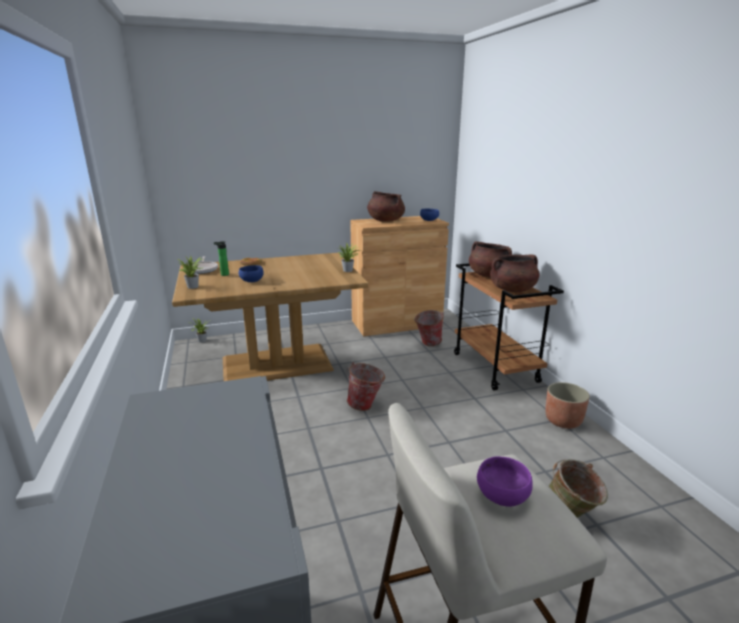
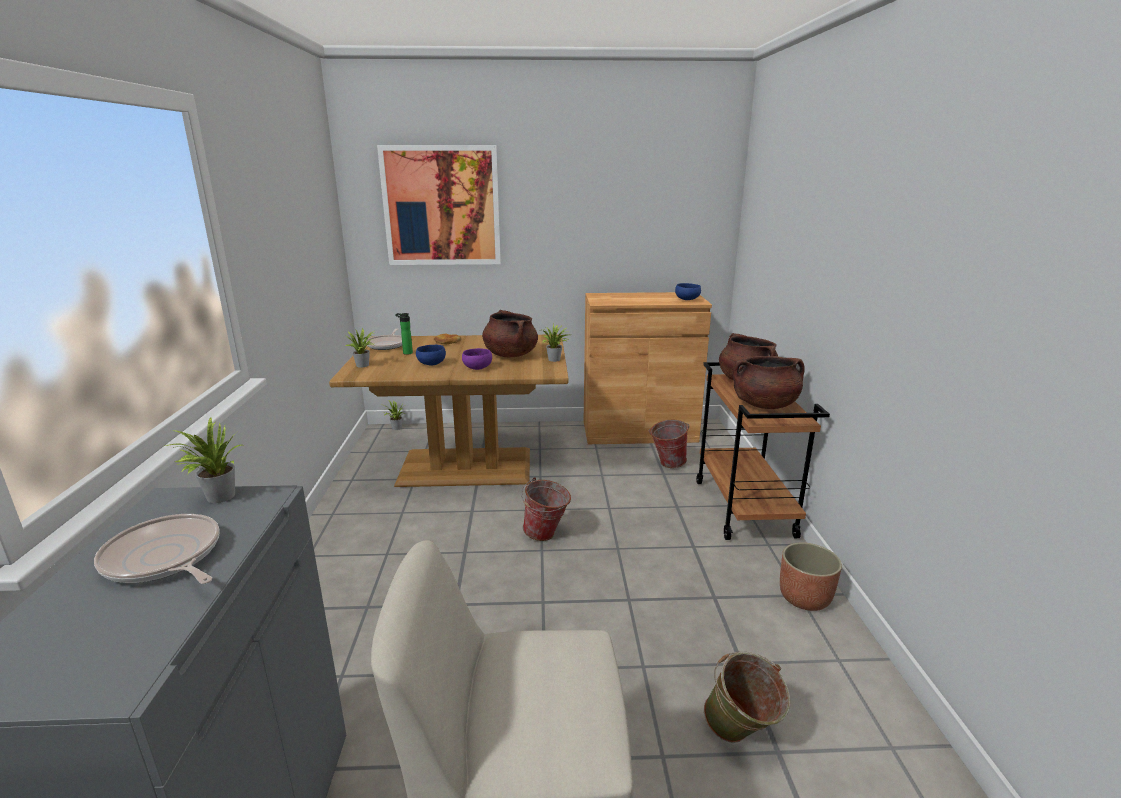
camera: 15 degrees right, 0 degrees up
(199, 394) = (217, 497): none -> potted plant
(201, 448) = (165, 559): none -> frying pan
(233, 153) = (441, 206): none -> picture
(385, 221) = (628, 297): brown cooking pot -> brown cooking pot (510, 355)
(501, 496) = (542, 681): purple bowl -> purple bowl (477, 368)

